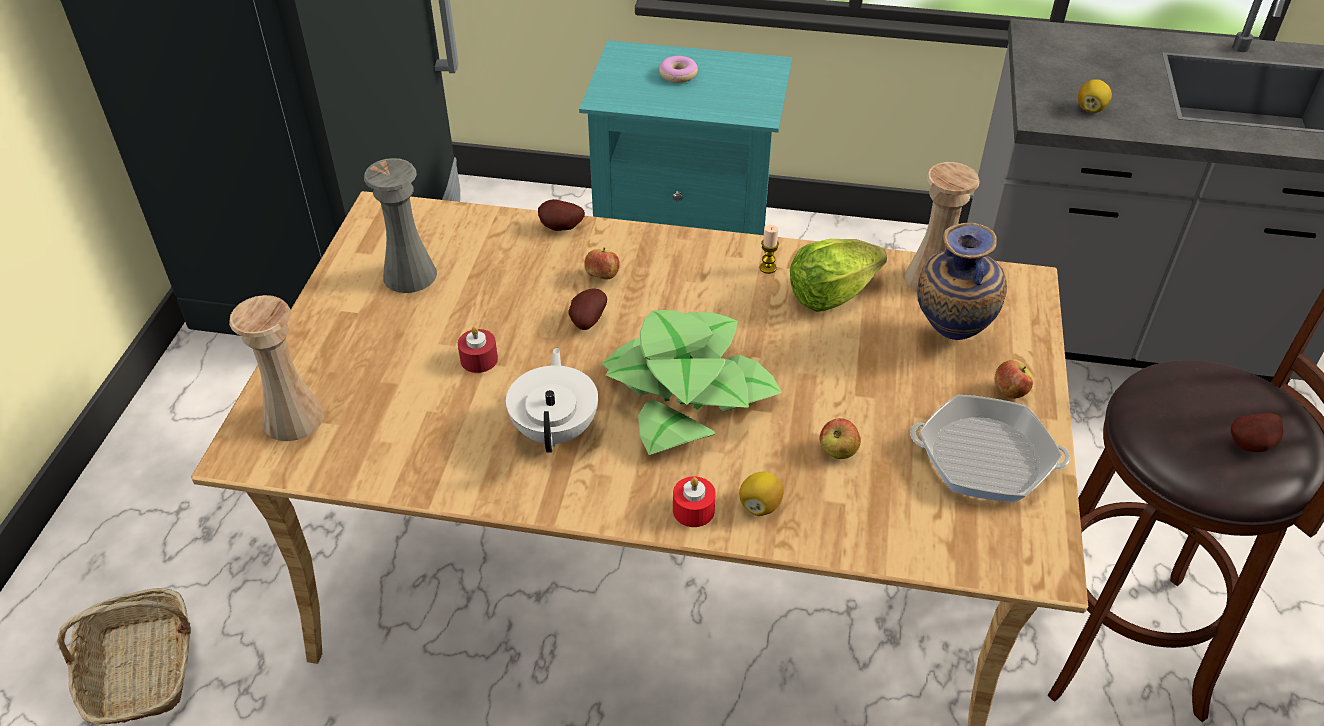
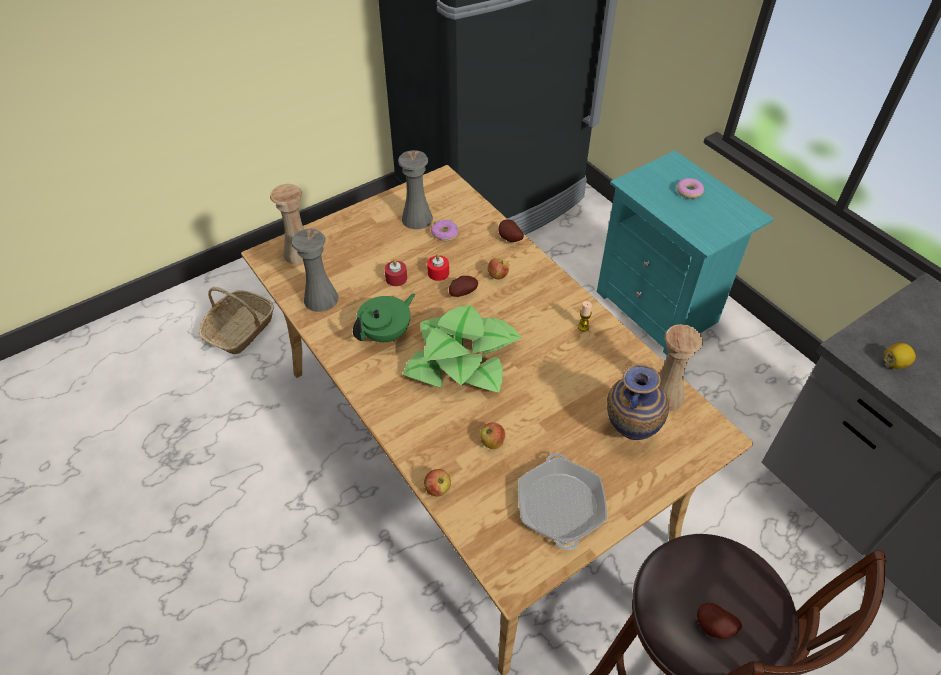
camera: 45 degrees right, 5 degrees up
(407, 451) = (321, 299): none -> grey vase
(472, 270) = (444, 234): none -> donut
(556, 429) = (387, 333): white teapot -> green teapot
(693, 510) = (394, 415): red candle -> red candle (438, 273)
(760, 505) = (424, 437): lemon -> none
(831, 294) = (597, 363): lettuce -> none
(985, 457) = (560, 505): frying pan -> frying pan turned 150 degrees counterclockwise
(1009, 392) = (622, 485): apple -> apple (437, 489)

